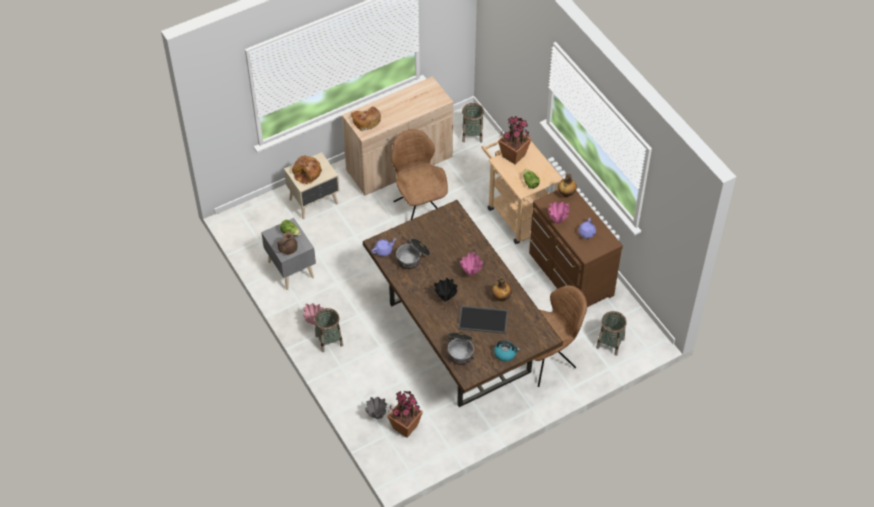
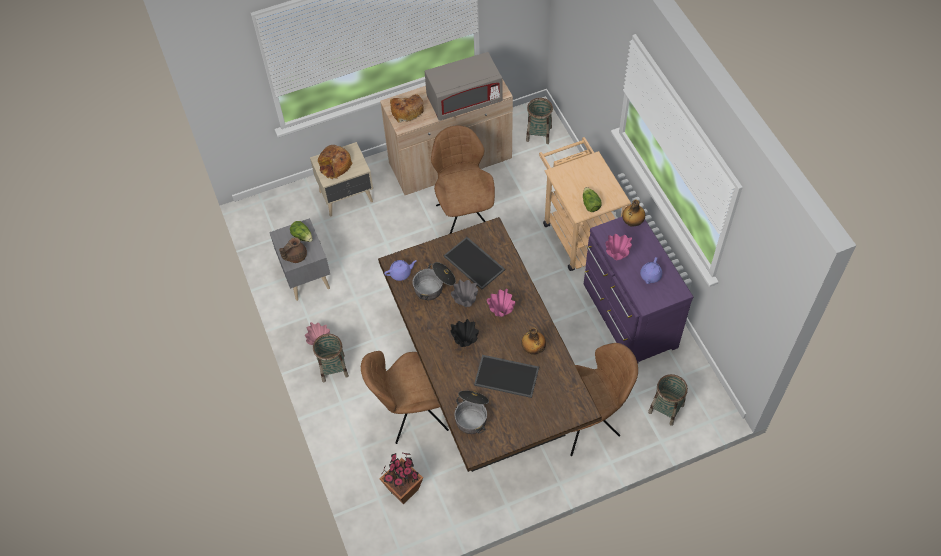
camera: 10 degrees right, 5 degrees up
(377, 416) = (372, 472): grey vase -> grey vase (465, 303)
(402, 369) = (413, 414): none -> brown chair
(413, 108) = (464, 100): none -> grey microwave
(443, 237) = (475, 263): none -> tray
(505, 353) = (527, 425): kettle -> none
(513, 155) = (575, 168): potted plant -> none
(569, 275) = (628, 316): brown dresser -> purple dresser

